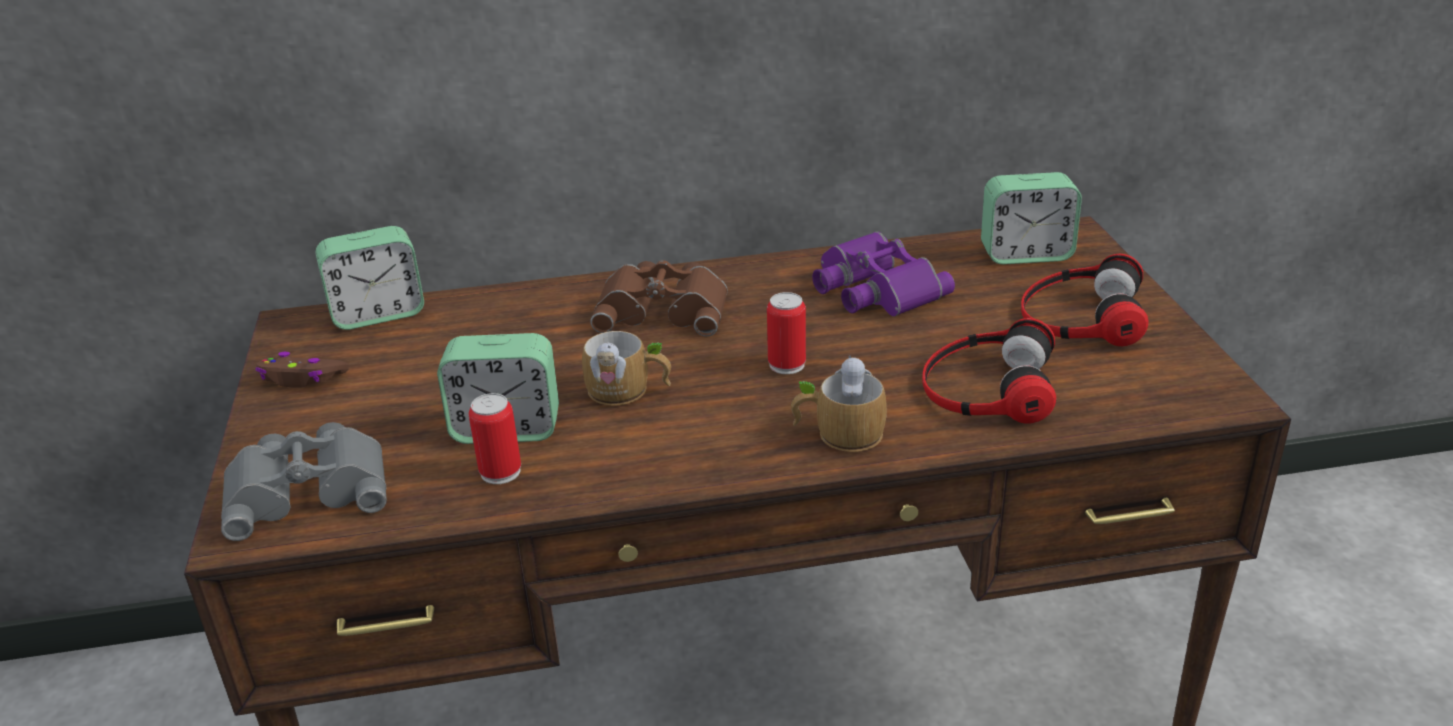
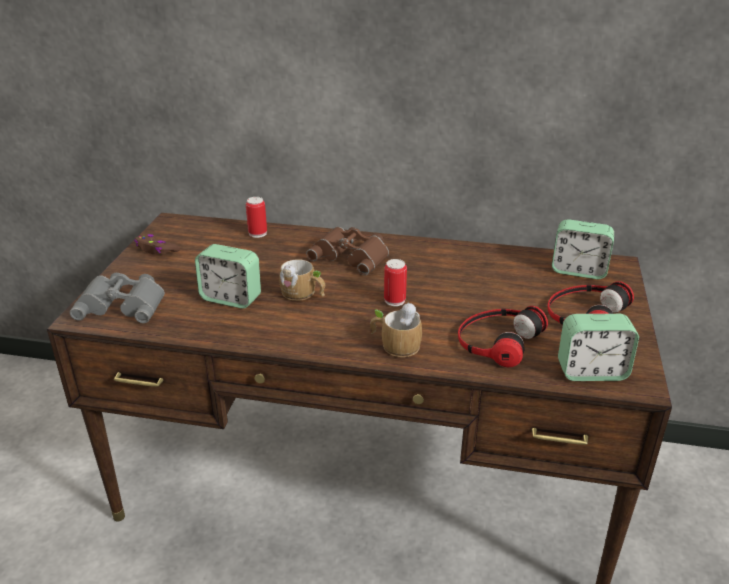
camera: 20 degrees right, 0 degrees up
(378, 314) = (212, 226): alarm clock -> alarm clock (591, 371)
(500, 472) = (213, 319): can -> can (257, 233)
(873, 288) = (473, 270): purple binoculars -> none

